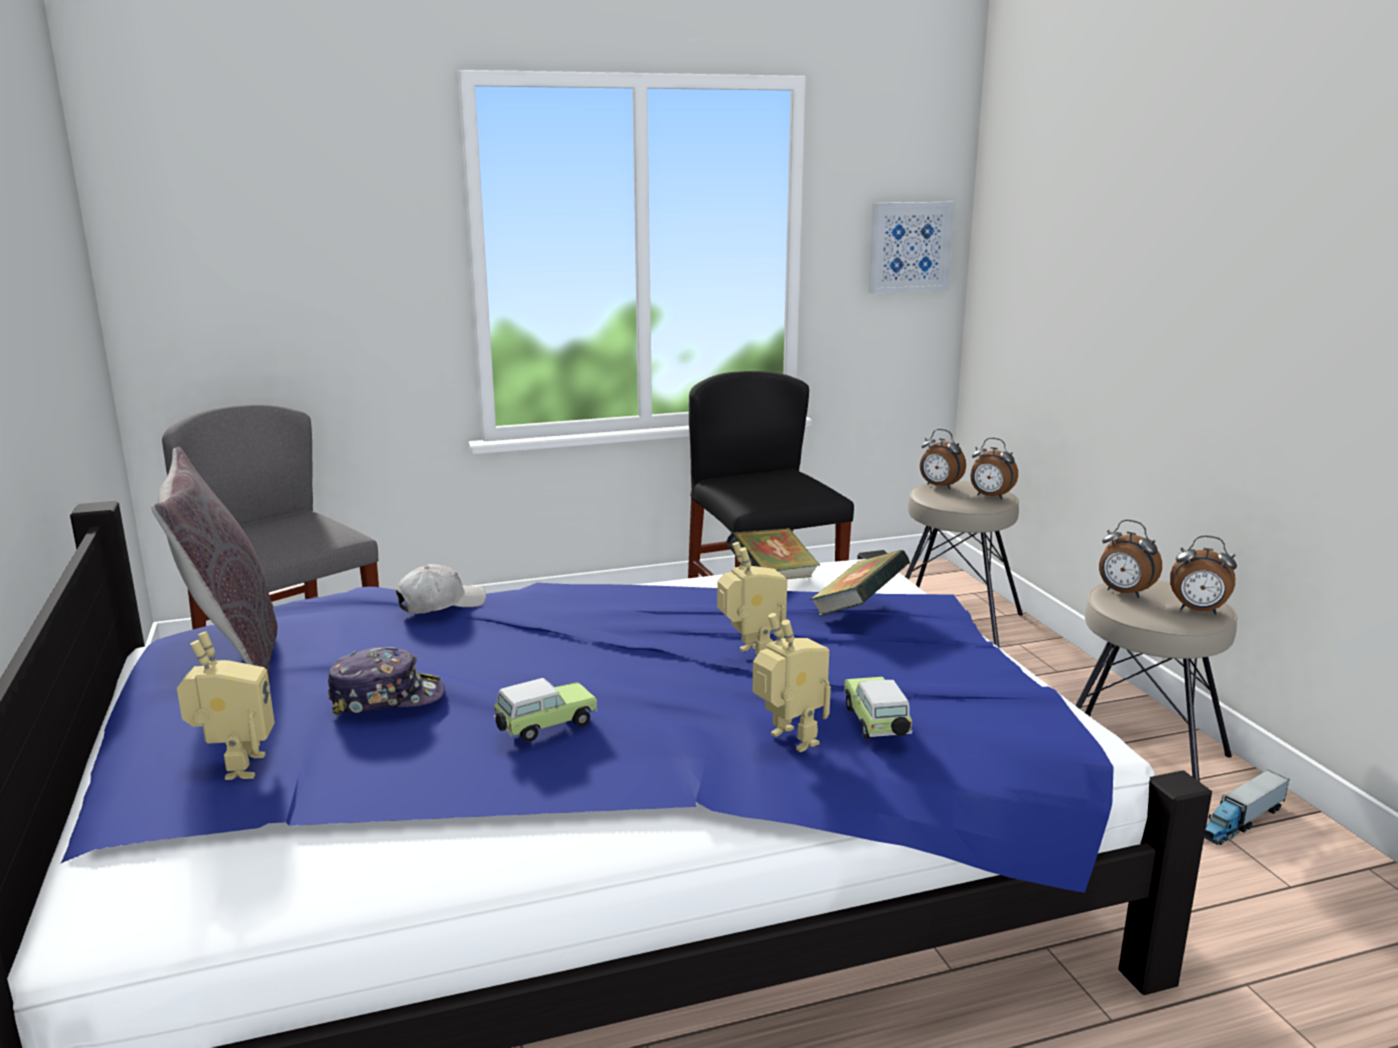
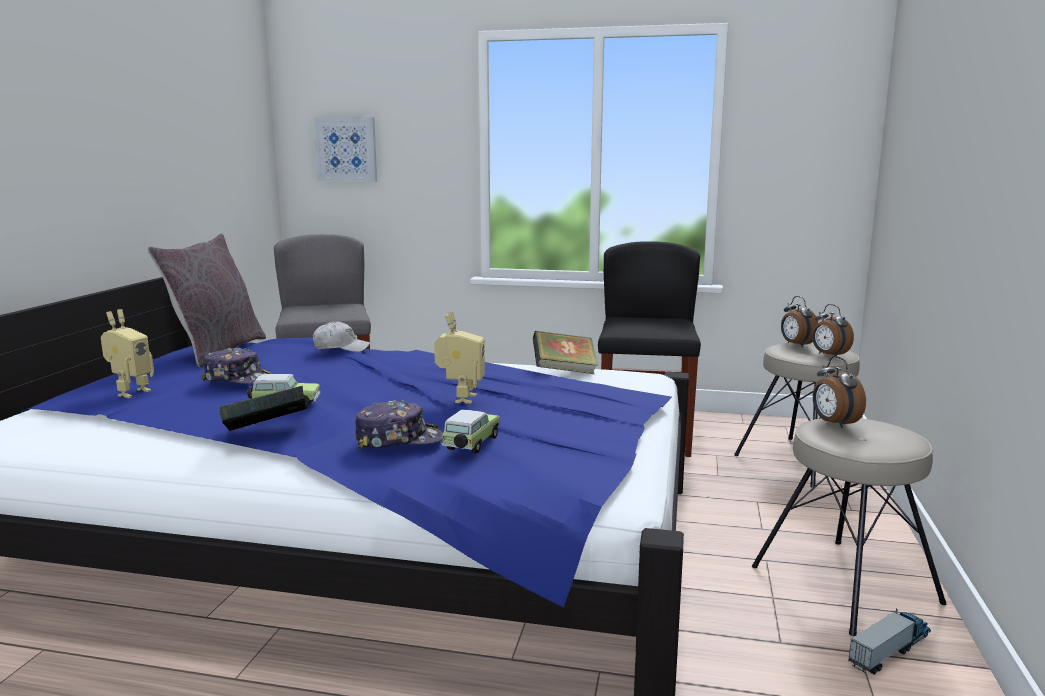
camera: 30 degrees right, 5 degrees down
(788, 741) = (399, 440): toy robot -> cap
(858, 609) = (580, 390): book -> book (266, 433)
(909, 247) = (819, 156): picture -> picture (346, 149)
(1198, 611) = (883, 445): alarm clock -> none
(1241, 821) = (890, 650): toy truck -> toy truck turned 150 degrees clockwise

